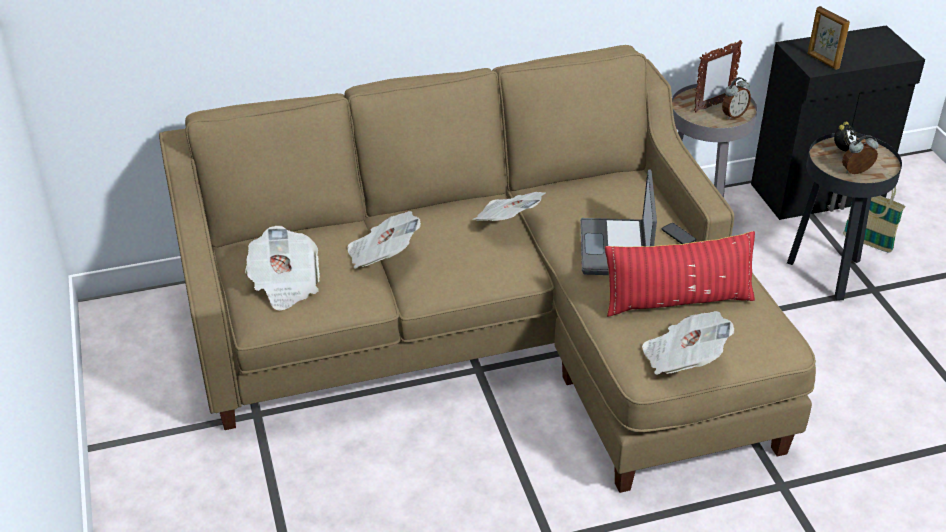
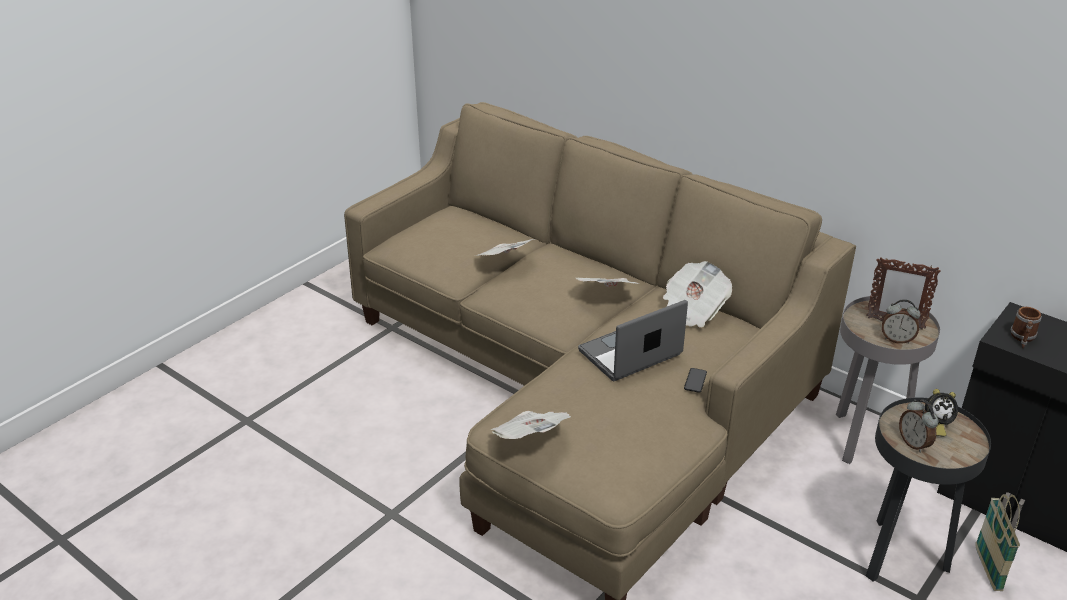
camera: 55 degrees right, 5 degrees down
(285, 284) = (430, 239): newspaper -> newspaper (692, 310)
(677, 301) = (603, 410): red pillow -> none
(822, 61) = (1022, 339): picture frame -> mug
(857, 173) = (914, 443): alarm clock -> alarm clock turned 150 degrees counterclockwise

